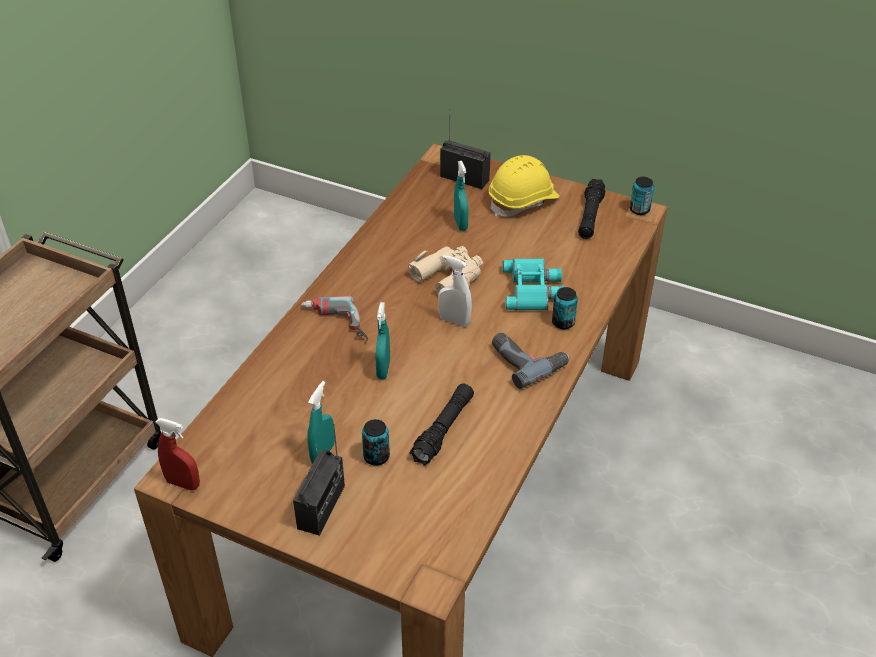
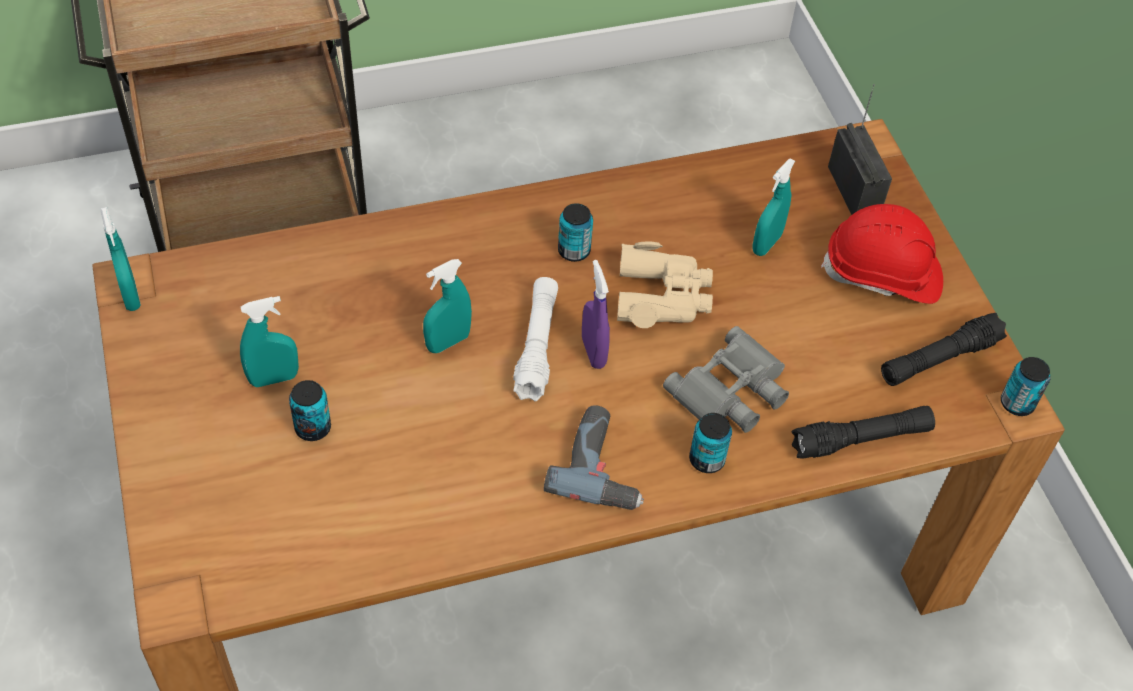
camera: 45 degrees right, 10 degrees up
(183, 483) = (130, 296): red spray bottle -> turquoise spray bottle
(321, 507) = (200, 431): radio -> none
(334, 325) = (471, 251): power drill -> none
(382, 288) = (574, 251): none -> can
(426, 338) = (537, 346): none -> white flashlight
(443, 430) = (410, 461): black flashlight -> black flashlight (861, 439)
(454, 321) = (593, 352): white spray bottle -> purple spray bottle
(523, 201) = (882, 274): yellow hard hat -> red hard hat
(533, 289) = (732, 391): turquoise binoculars -> grey binoculars

